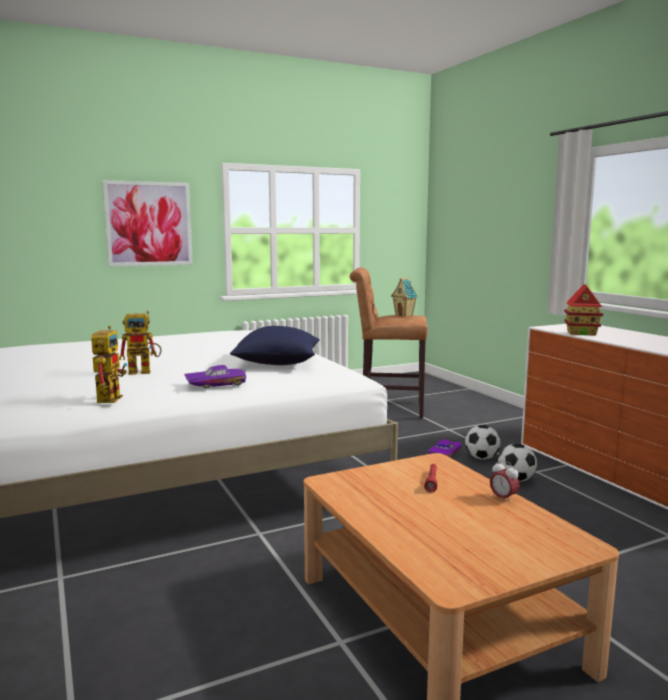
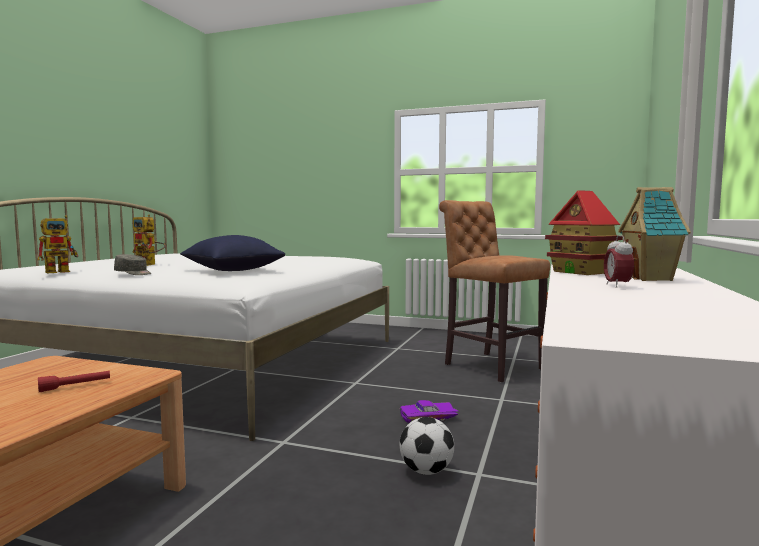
camera: 45 degrees right, 5 degrees down
(149, 224) = (333, 168): picture -> none
(215, 384) = (133, 273): purple toy car -> grey cap
(404, 315) = (508, 255): toy house -> toy house (651, 279)
(481, 458) = (454, 436): football -> none
(503, 499) = (37, 419): alarm clock -> alarm clock (617, 286)

